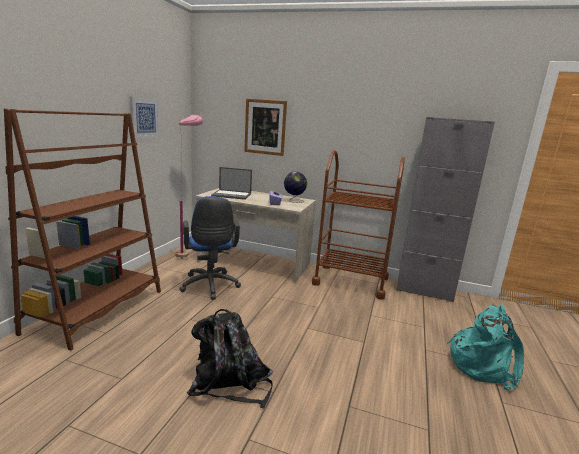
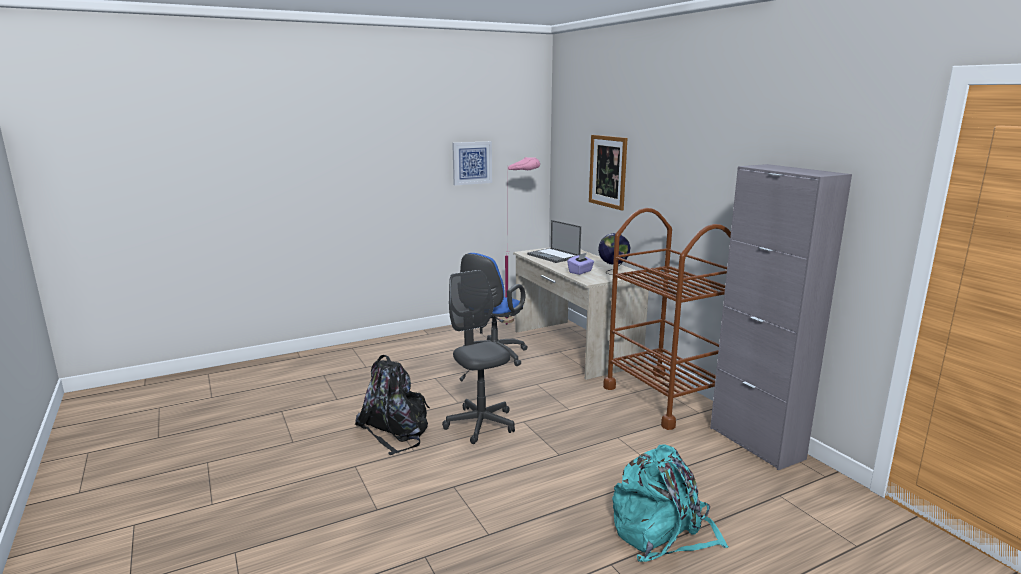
camera: 45 degrees right, 0 degrees up
(98, 311) = (381, 350): brown bookcase -> none
(285, 343) = (480, 424): none -> grey office chair

